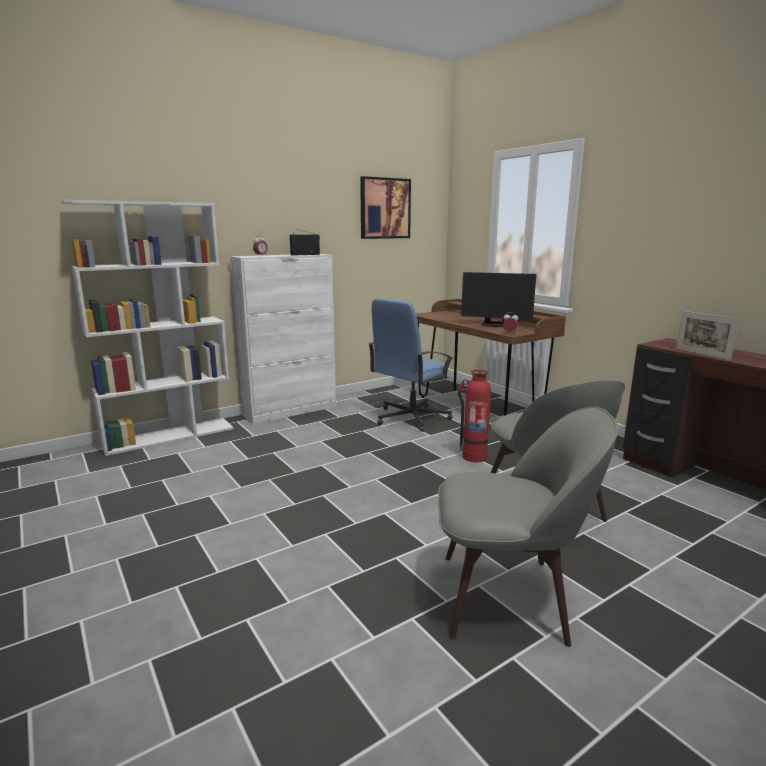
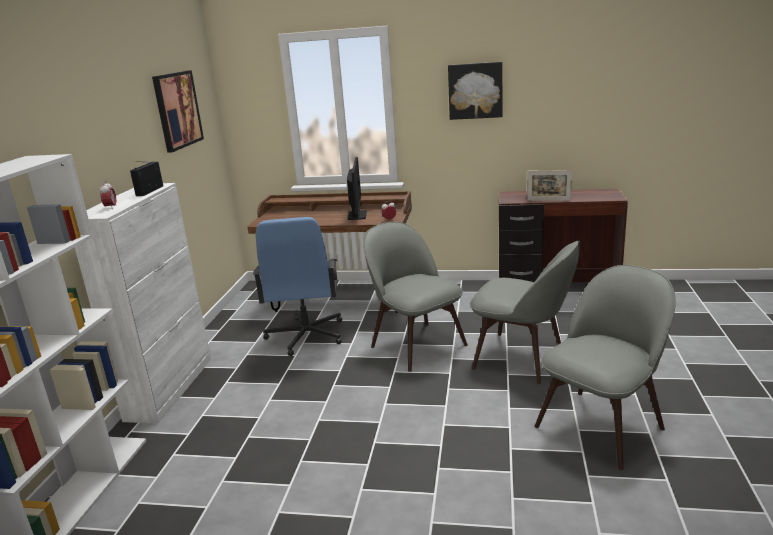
camera: 45 degrees left, 5 degrees up
(474, 457) = (416, 344): fire extinguisher -> grey chair
(496, 325) = (357, 215): monitor -> monitor turned 60 degrees counterclockwise
(661, 211) = (475, 90): none -> picture

